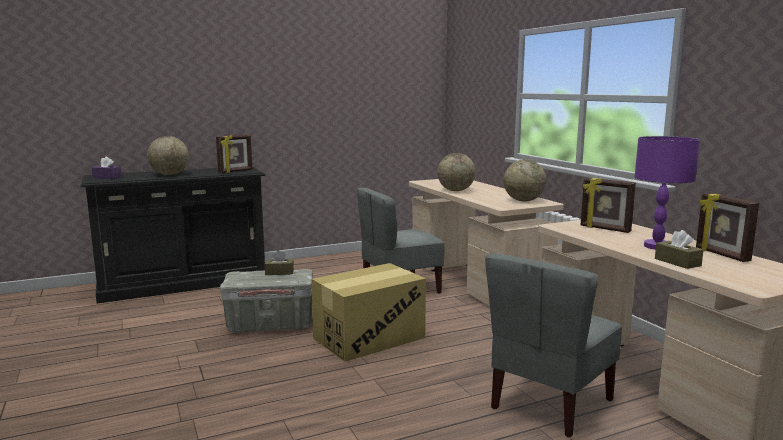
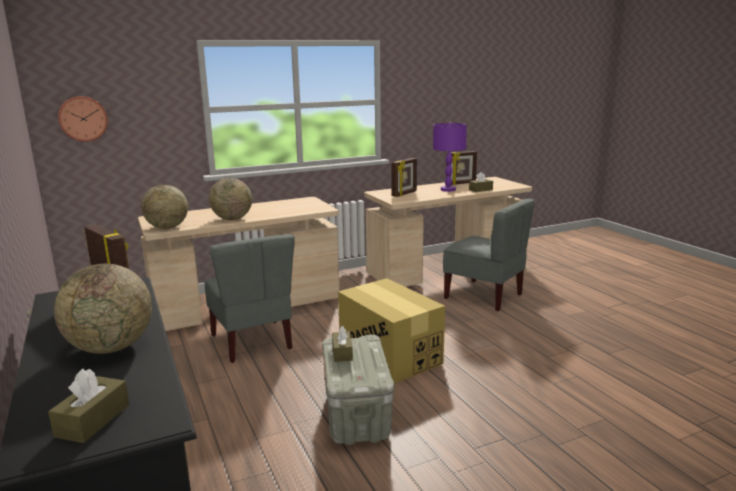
camera: 90 degrees left, 5 degrees up
(107, 177) = (93, 420): purple tissue box -> brown tissue box
(463, 96) = (83, 118): none -> wall clock
(523, 201) = (297, 203): globe -> globe (167, 227)

